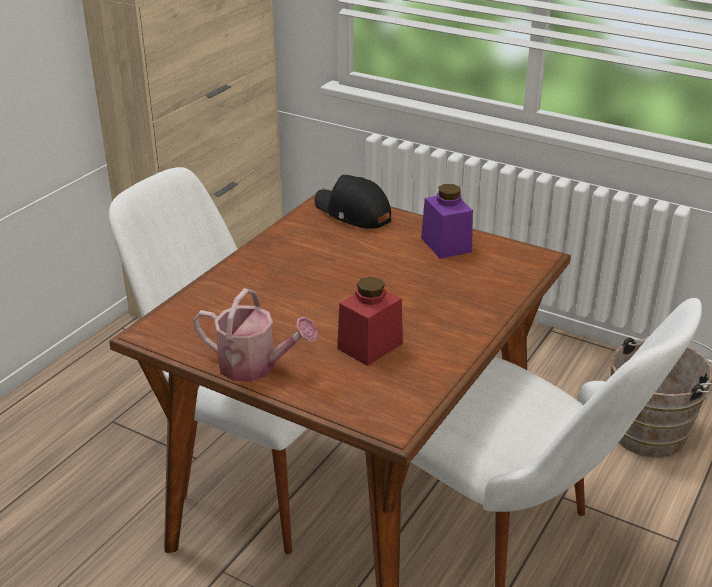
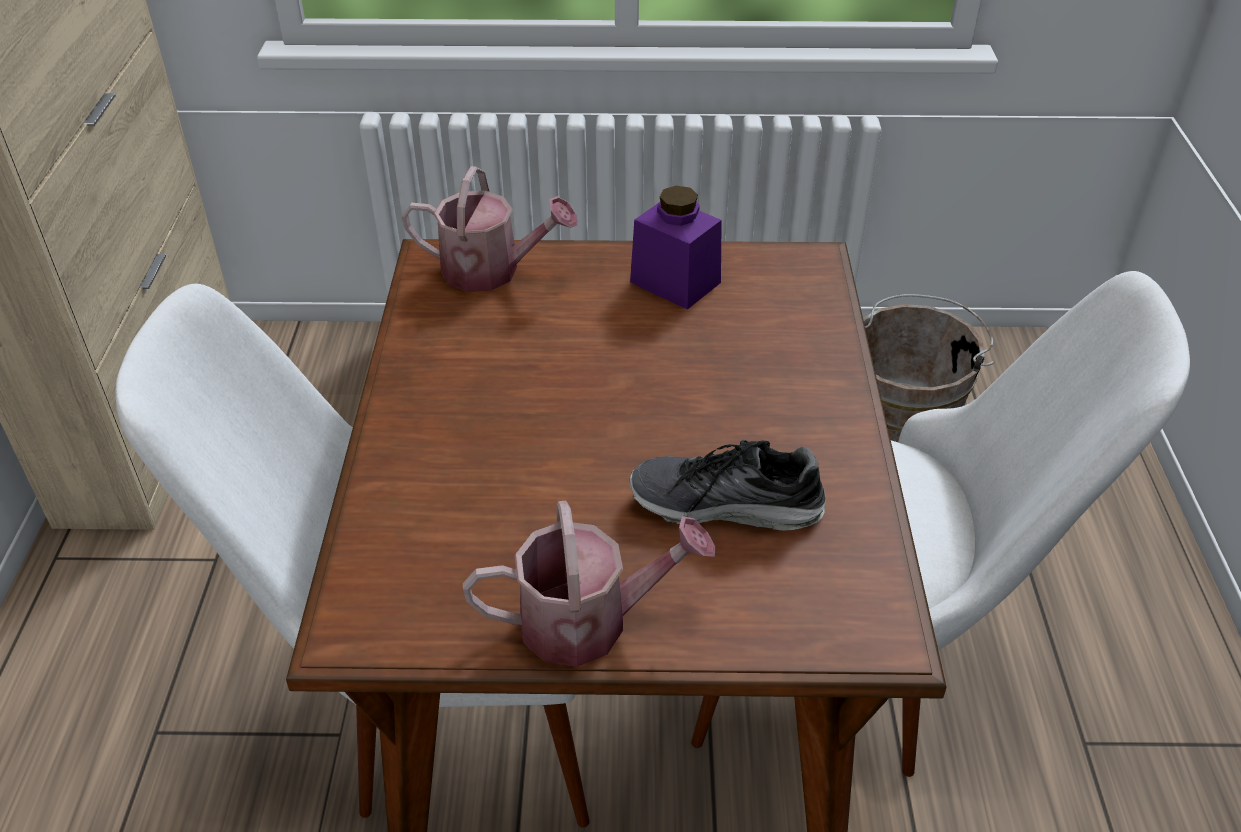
camera: 30 degrees left, 10 degrees up
(352, 213) = (491, 271): black cap -> watering can
(370, 346) = (726, 505): red jar -> shoe

